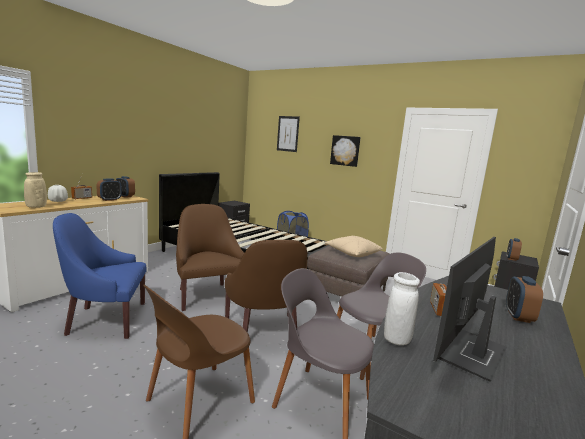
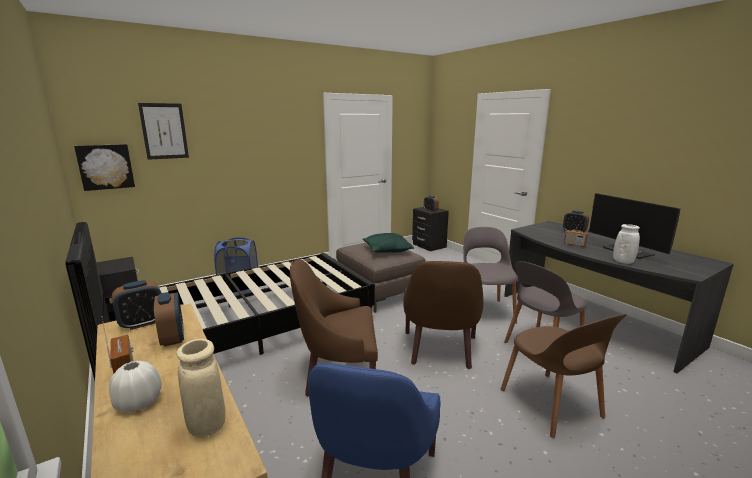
camera: 65 degrees left, 5 degrees up
(264, 331) = (440, 350): brown armchair -> brown armchair turned 90 degrees clockwise
(345, 150) = (264, 146): picture -> picture (105, 167)
(352, 253) = (387, 251): beige pillow -> green pillow

